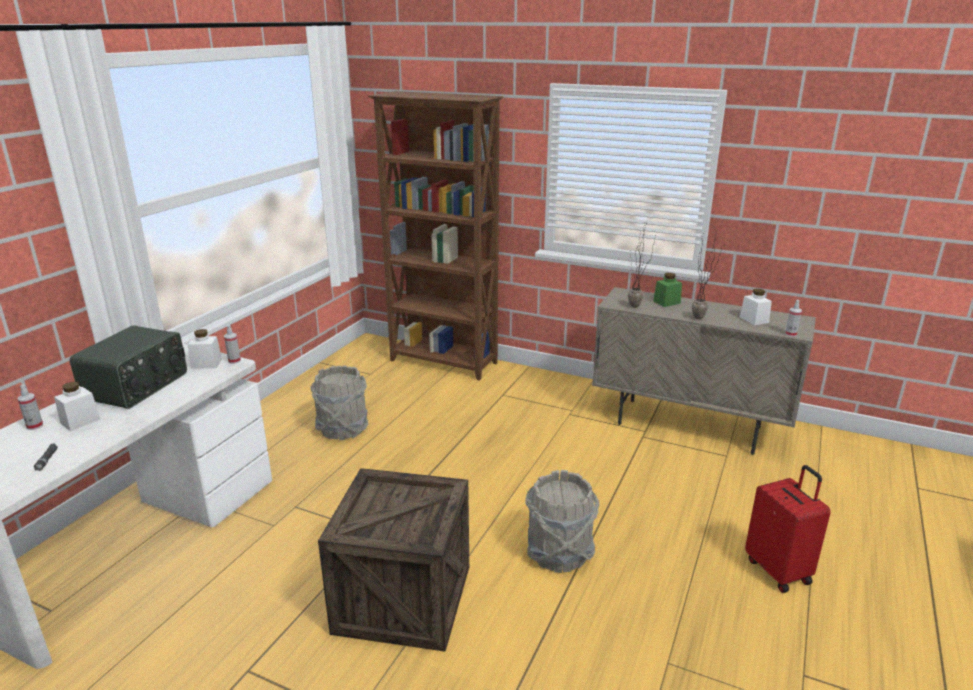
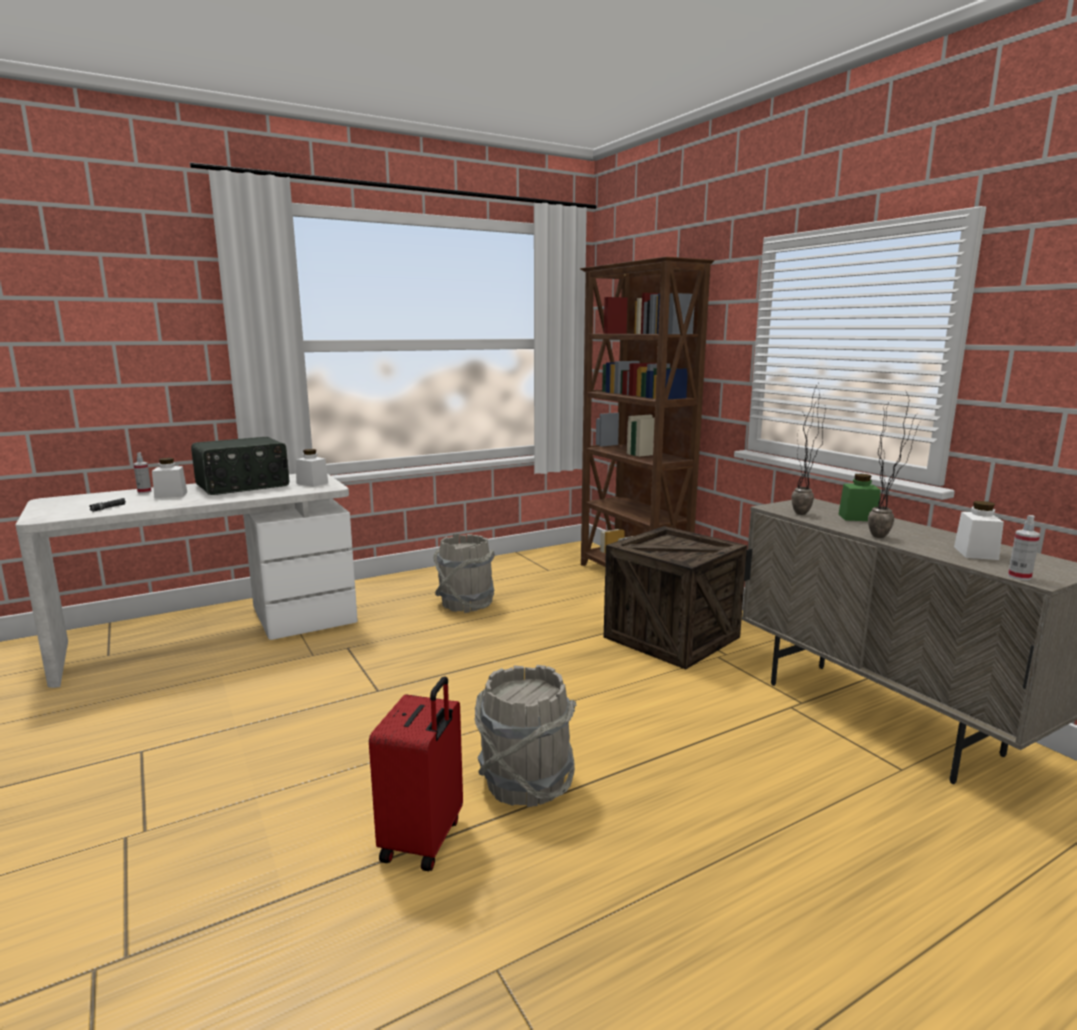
camera: 35 degrees right, 10 degrees down
(234, 361) = (334, 485): spray bottle -> none
(403, 598) = (323, 753): crate -> crate (671, 637)
(779, 570) = (820, 949): red suitcase -> red suitcase (424, 840)

